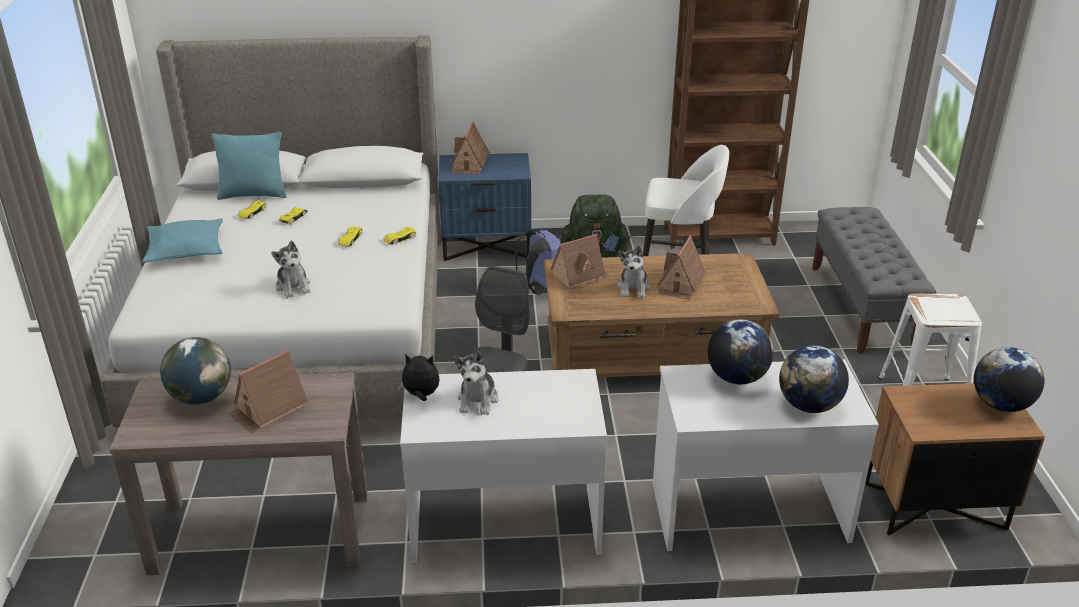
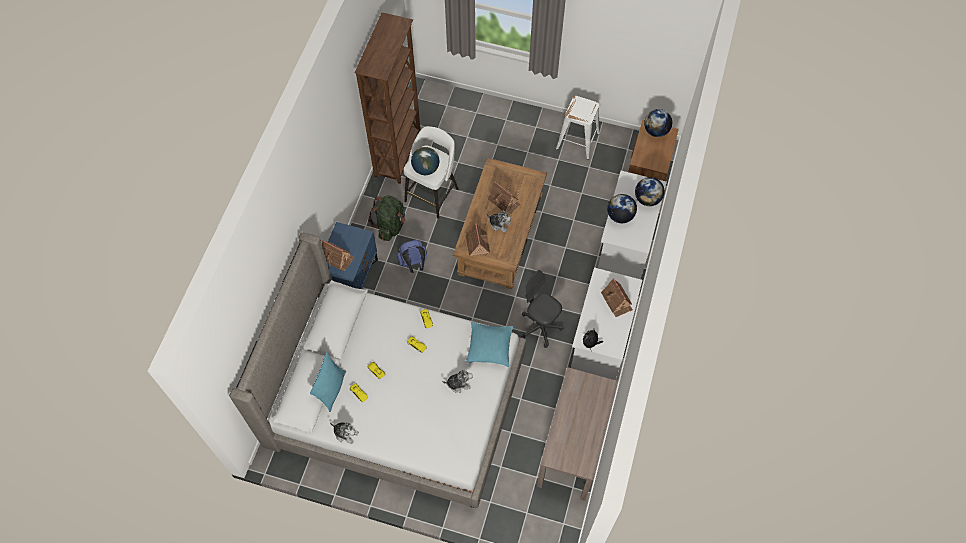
camera: 70 degrees left, 30 degrees up
(186, 250) = (392, 436): turquoise pillow -> turquoise pillow (489, 346)
(201, 397) = (565, 437): globe -> globe (426, 169)
(268, 409) = (584, 408): toy house -> toy house (617, 301)
(478, 400) = (602, 321): plush toy -> plush toy (345, 433)
(862, 307) = (497, 124): grey bench -> none

